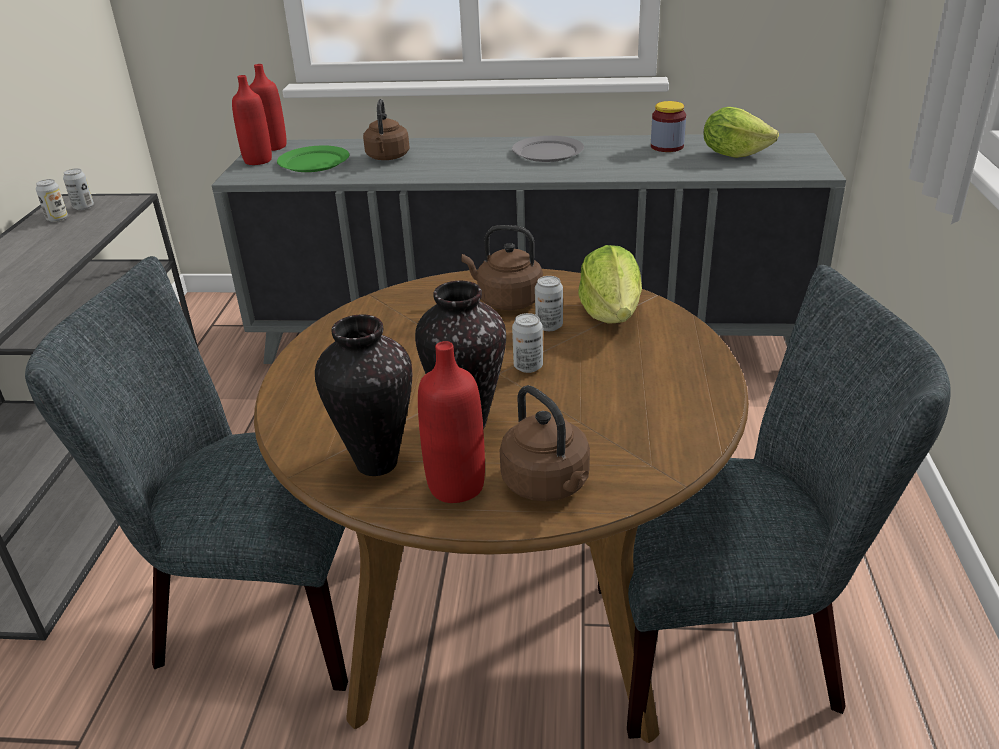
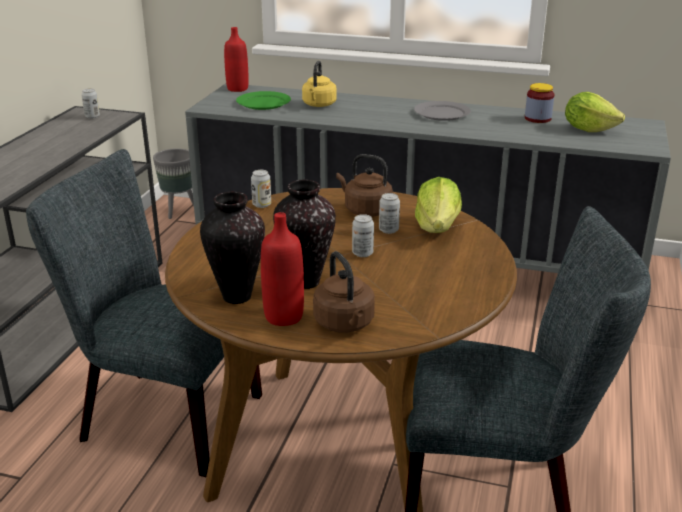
camera: 10 degrees right, 5 degrees down
(57, 219) = (72, 122): can -> can (261, 205)
(213, 312) = (179, 211): none -> grey planter
(258, 160) = (223, 97): red bottle -> none
(387, 157) = (318, 105): brown kettle -> yellow kettle

